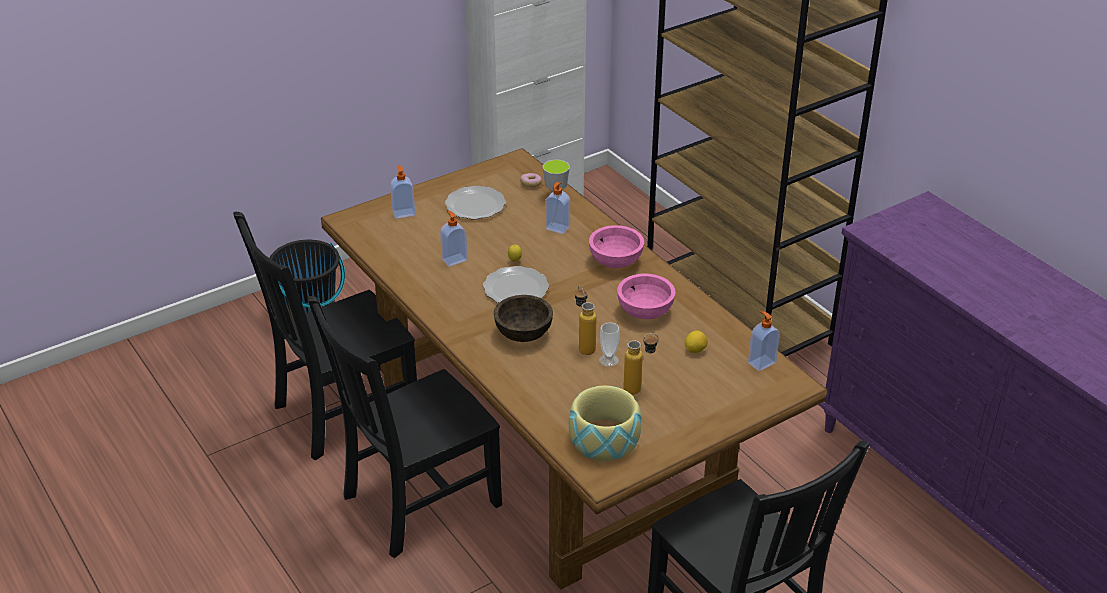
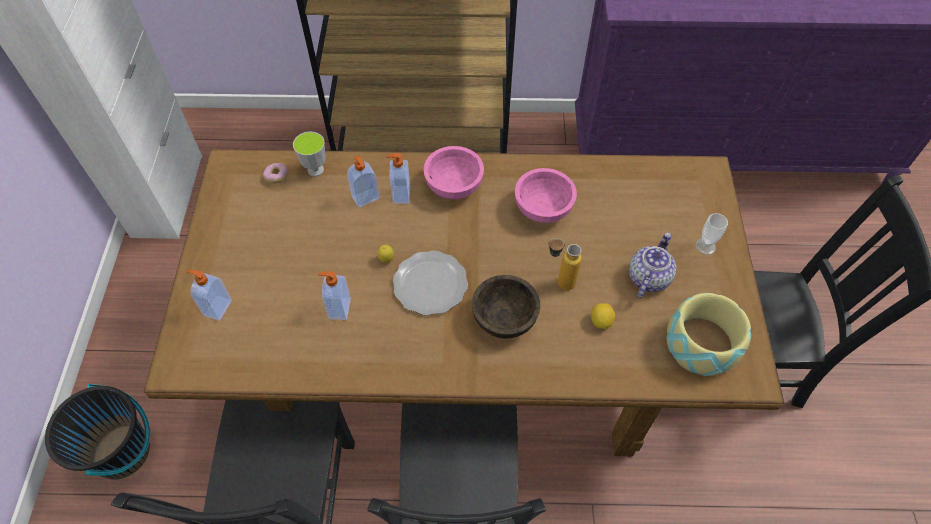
camera: 55 degrees left, 20 degrees up
(474, 205) = (265, 240): plate -> none
(609, 360) = (592, 275): cup -> cup (705, 246)
(639, 389) = (648, 277): bottle -> teapot
(695, 350) = (621, 207): lemon -> lemon (601, 321)
(761, 362) = (668, 175): soap dispenser -> soap dispenser (400, 195)

